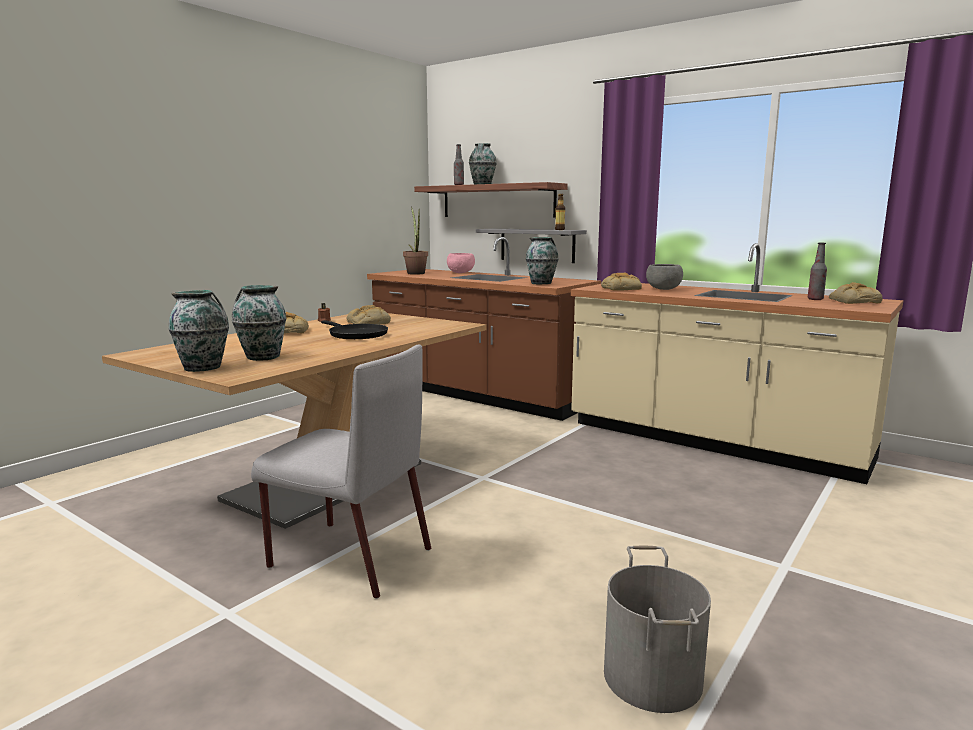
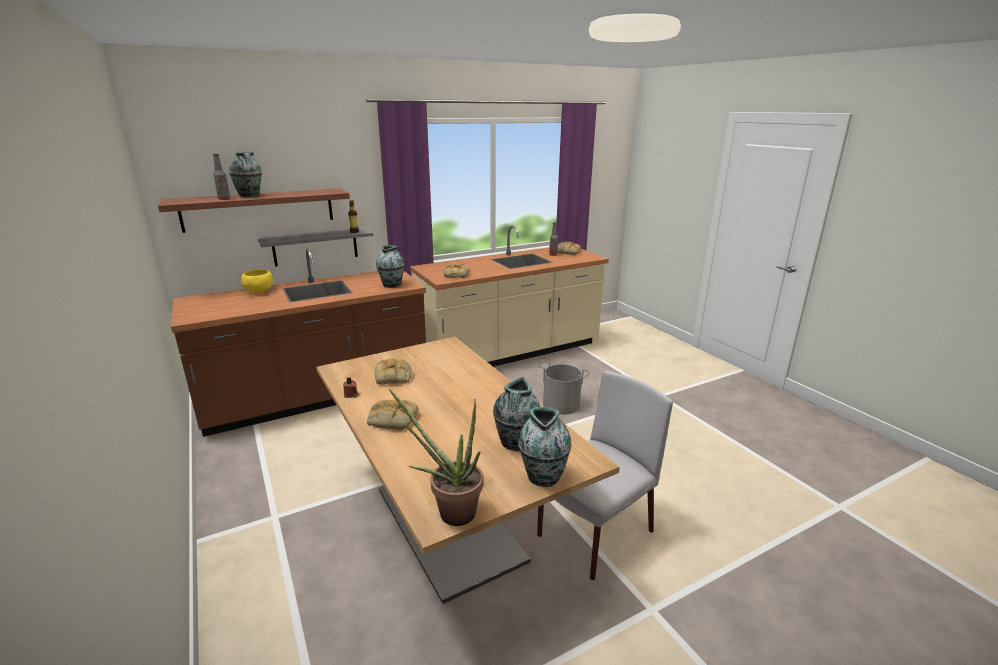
camera: 65 degrees left, 10 degrees up
(356, 335) = (448, 390): black frying pan -> none
(415, 273) = (220, 307): potted plant -> potted plant (449, 511)
(460, 273) = (259, 292): pink bowl -> yellow bowl
(651, 677) = (739, 462): grey bucket -> grey bucket (561, 405)
(663, 289) = (474, 267): grey bowl -> none

